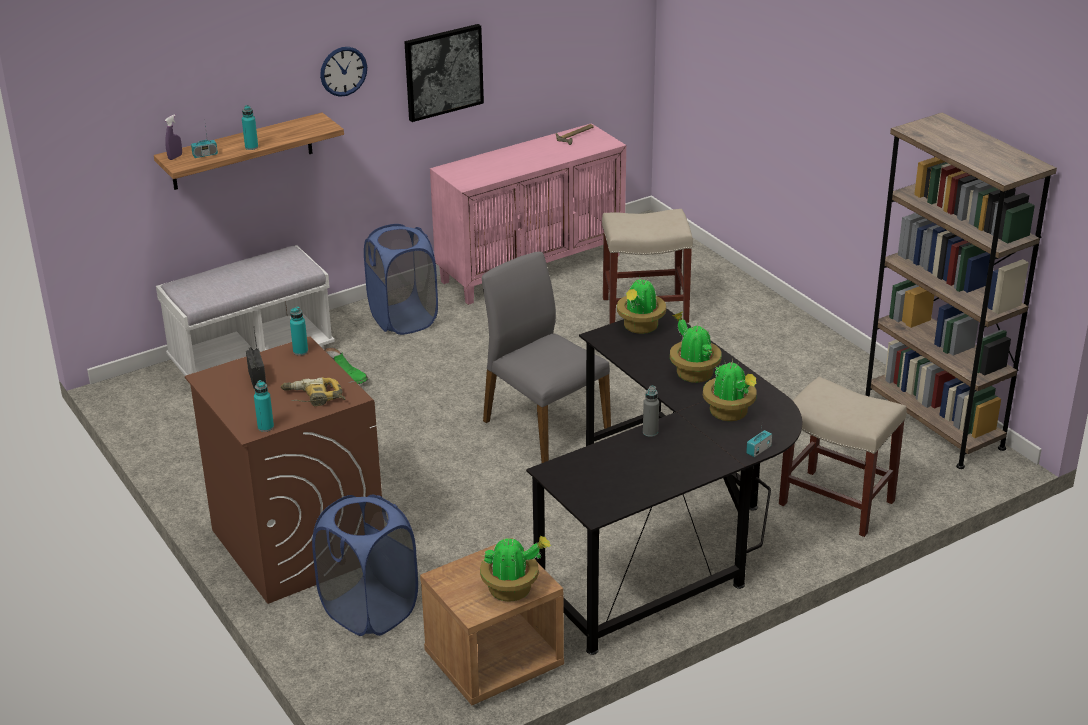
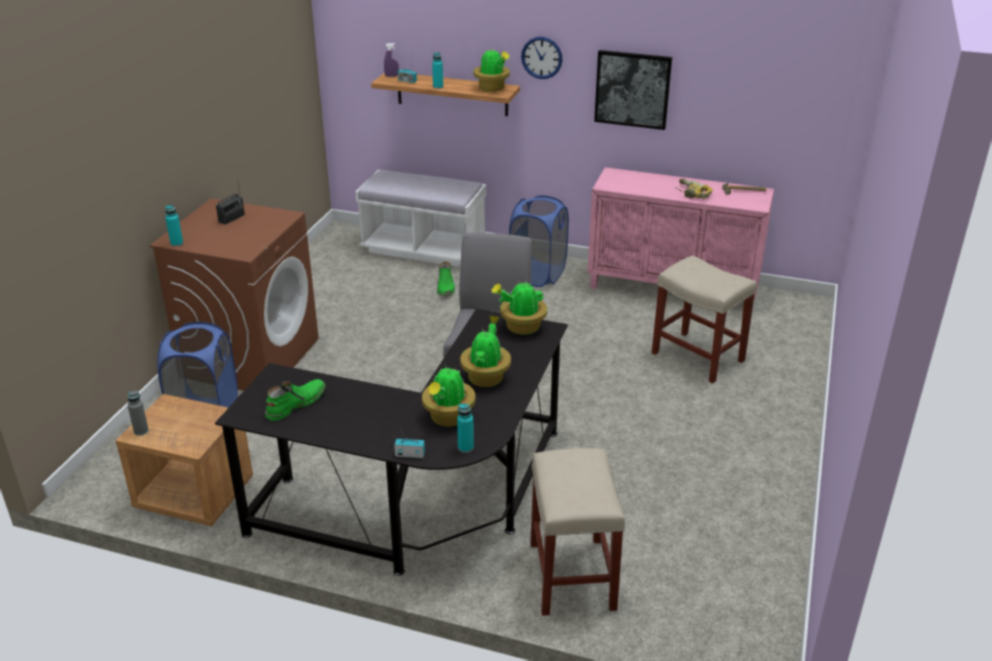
camera: 50 degrees right, 0 degrees up
(300, 351) = (280, 217): turquoise bottle -> turquoise bottle (465, 447)
(313, 398) = (228, 243): power drill -> power drill (691, 193)
(512, 590) = (176, 438): potted plant -> potted plant (492, 88)
(615, 478) = (295, 404): none -> green boot
(650, 432) = (376, 393): grey bottle -> grey bottle (141, 431)
(932, 424) = (764, 582): brown bookcase -> none

